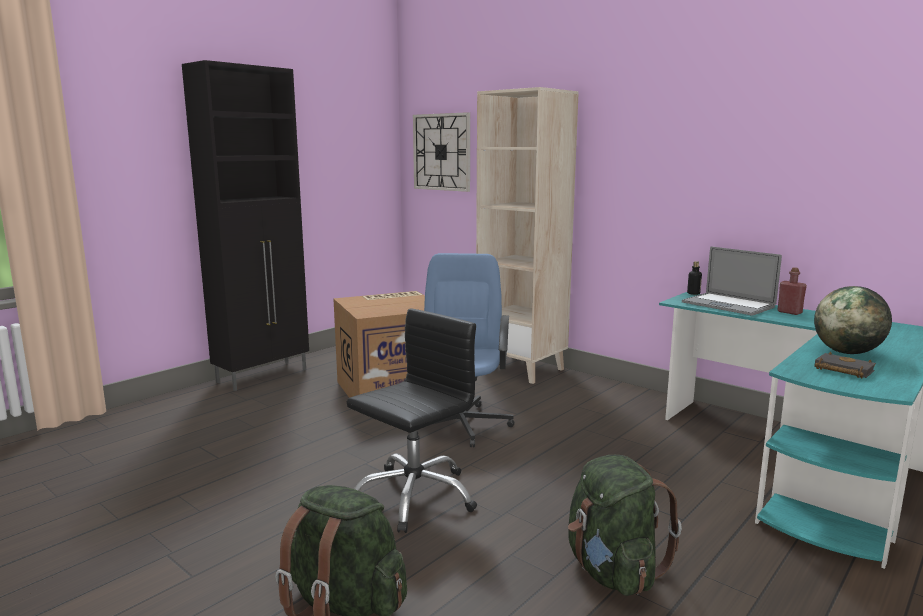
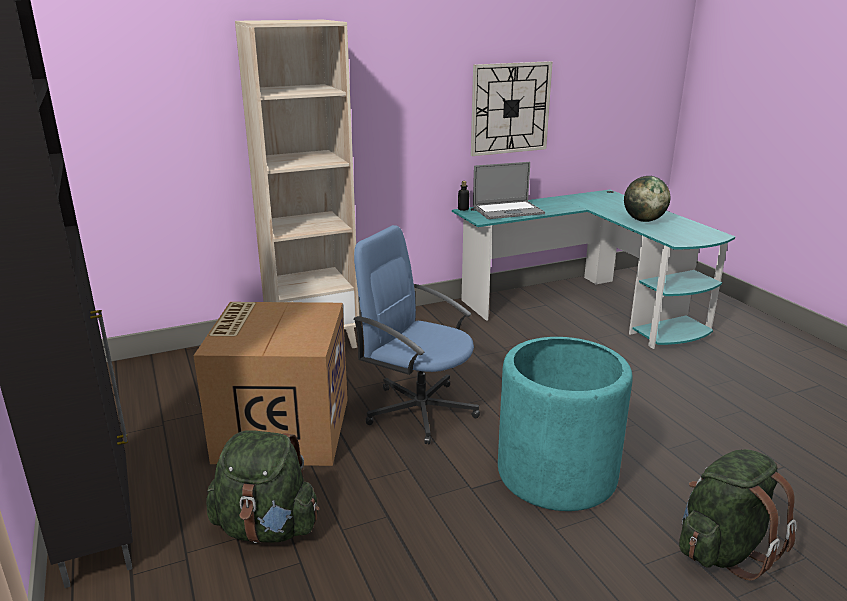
camera: 65 degrees left, 10 degrees up
(414, 496) = (557, 473): black office chair -> turquoise planter
(441, 152) = (101, 102): wall clock -> wall clock (510, 108)
(612, 571) = (698, 415): green backpack -> green backpack (267, 528)
(789, 312) = (542, 204): red bottle -> none
(841, 370) = (678, 232): black book -> none

